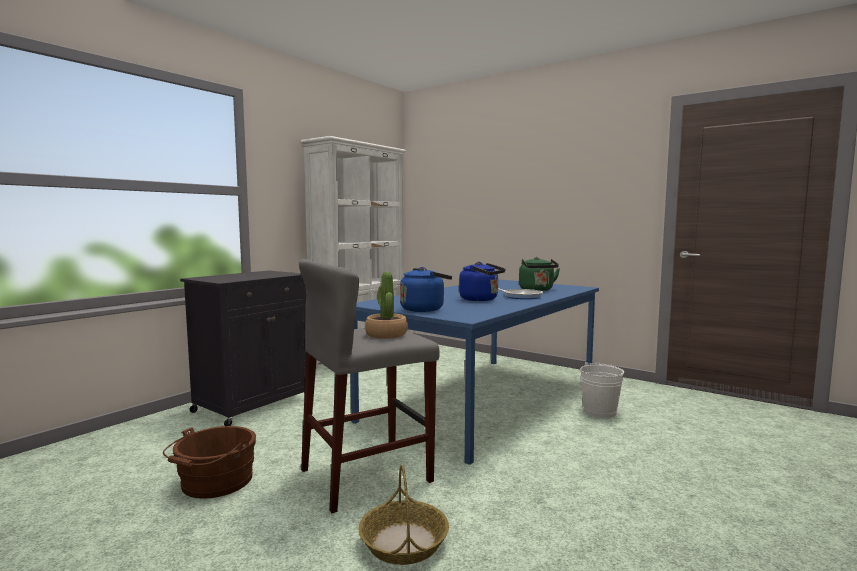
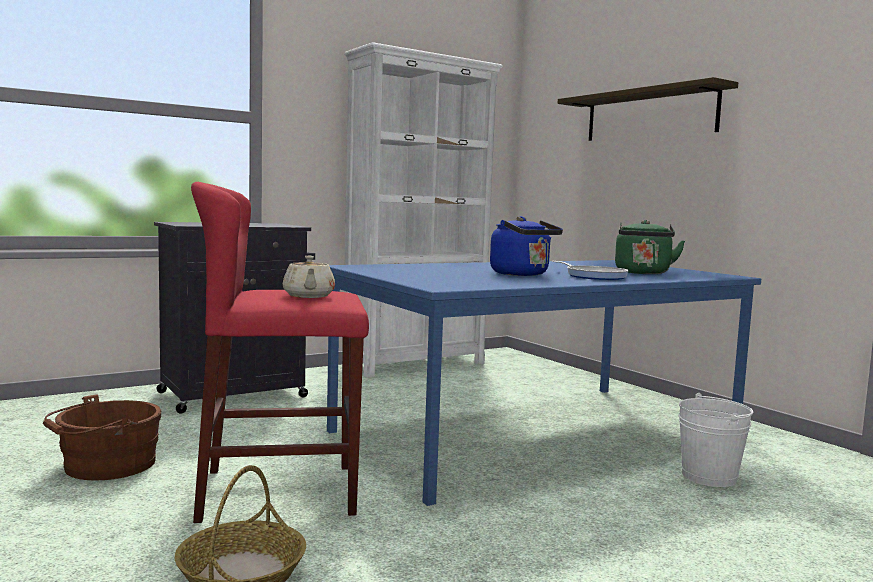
camera: 20 degrees right, 0 degrees up
(366, 475) = (279, 492): grey stool -> red stool
(386, 334) = (308, 296): potted plant -> beige teapot
(424, 309) = (410, 276): blue kettle -> none
(506, 185) = (649, 115): none -> shelf

